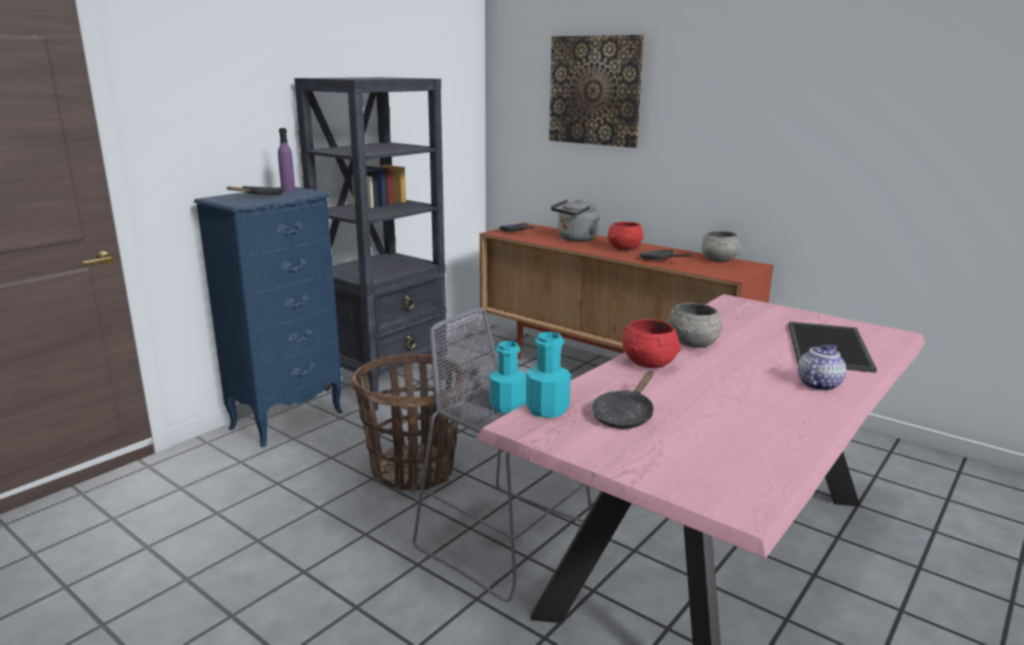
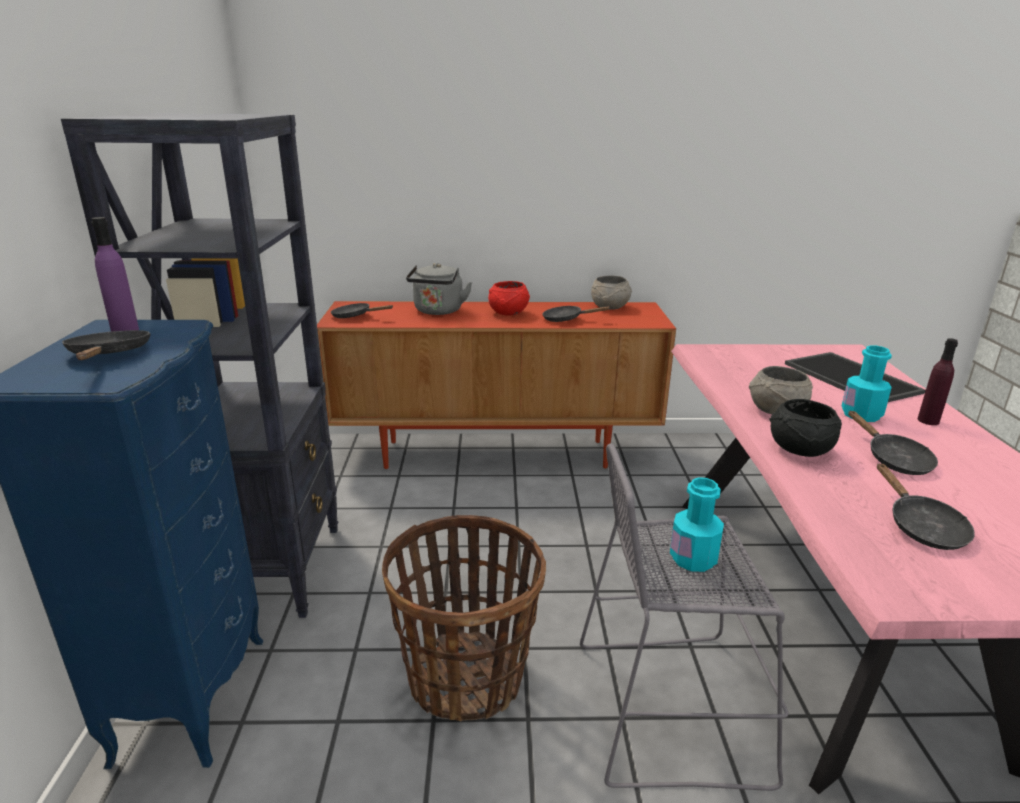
camera: 40 degrees left, 5 degrees up
(547, 409) = (865, 555): turquoise bottle -> turquoise bottle (861, 415)
(595, 90) = (426, 126): picture -> none
(648, 363) = (799, 449): red bowl -> black bowl
(710, 388) = (893, 459): none -> black frying pan
(818, 384) = (928, 421): teapot -> purple bottle

